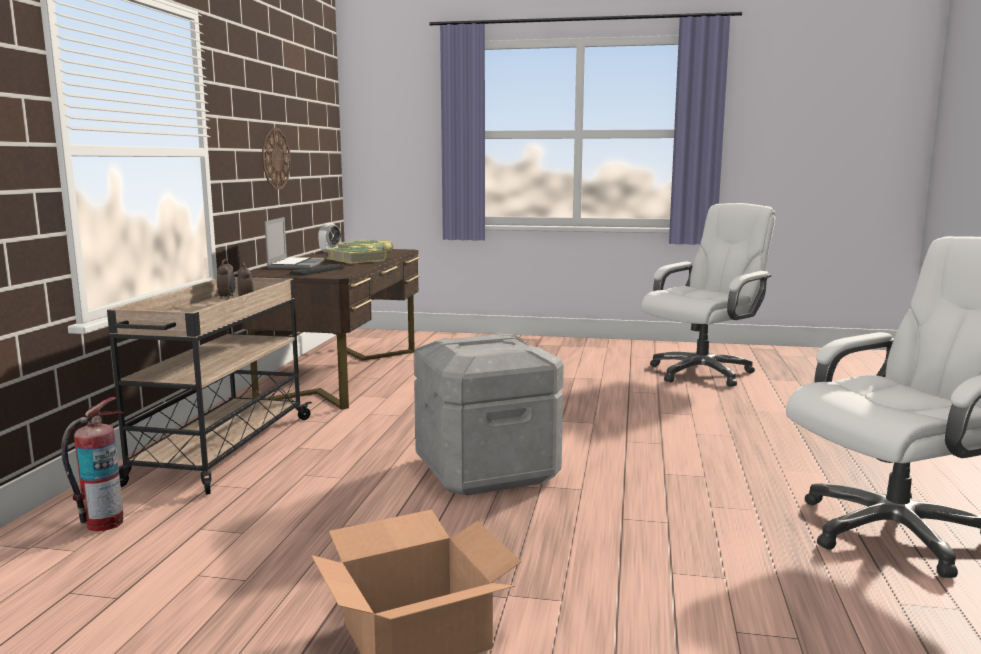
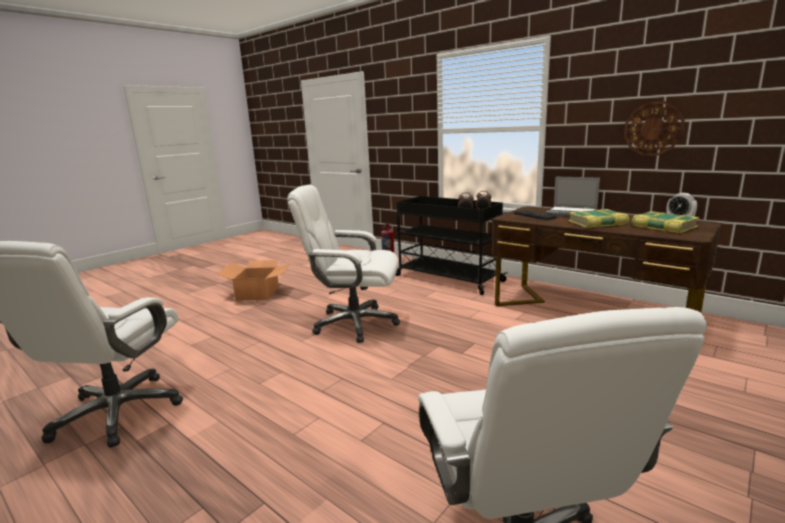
camera: 120 degrees right, 5 degrees up
(221, 450) = (447, 278): beige cart -> black cart
(486, 471) = (354, 324): grey storage box -> white office chair

